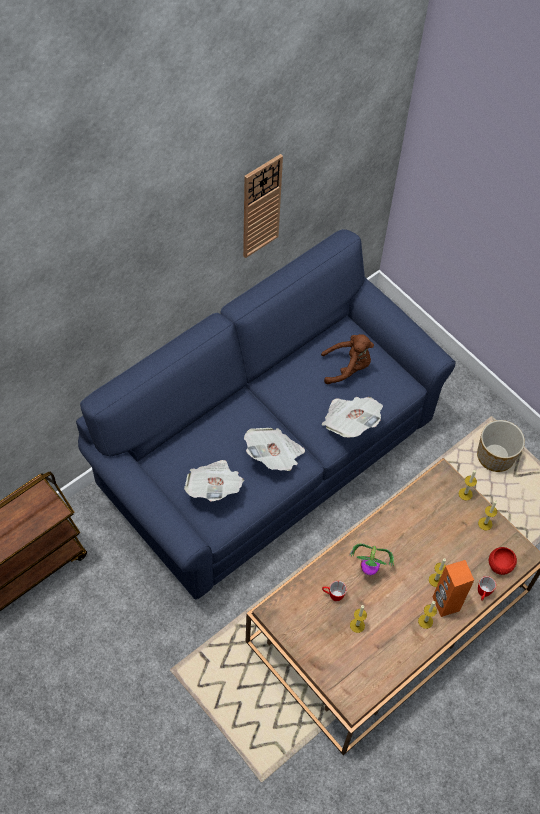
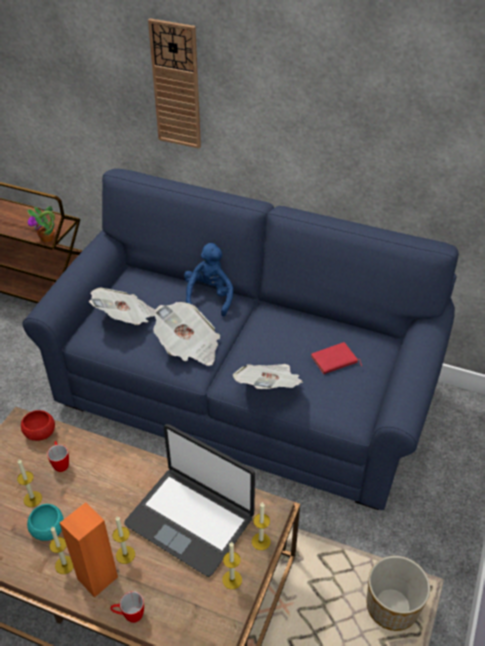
camera: 65 degrees right, 15 degrees down
(224, 415) = (209, 297): none -> blue plush toy
(261, 206) = (355, 114): wall clock -> wall clock (176, 85)
(347, 367) = (334, 361): brown plush toy -> red book
(369, 568) = (109, 483): potted plant -> potted plant (47, 238)
(391, 623) = (48, 530): none -> turquoise bowl
(428, 528) = (190, 520): none -> laptop
(499, 565) = (181, 620): red bowl -> red bowl (40, 434)

